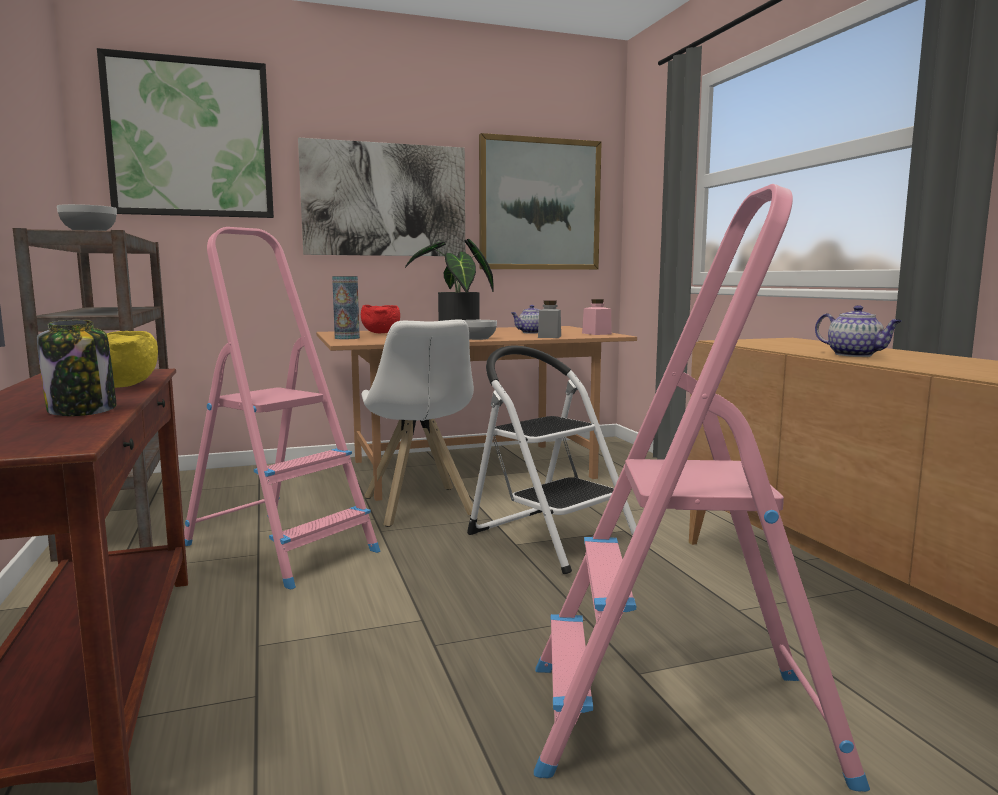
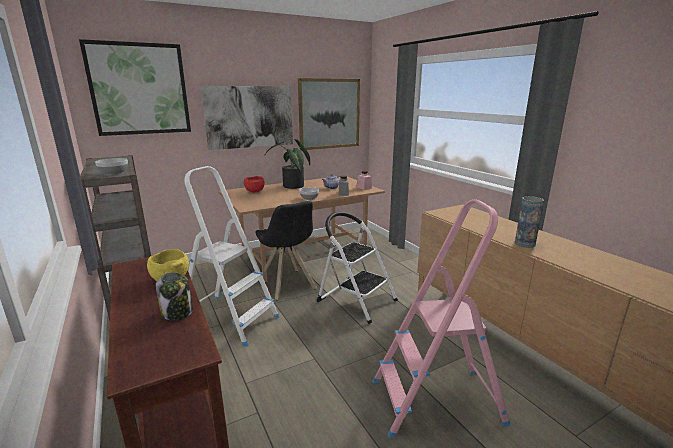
camera: 10 degrees left, 10 degrees up
(281, 548) = (230, 319): pink step ladder -> white step ladder
(347, 338) = (241, 201): vase -> vase (524, 244)
(419, 506) = (287, 284): white chair -> black chair
(855, 355) = (498, 231): teapot -> none

